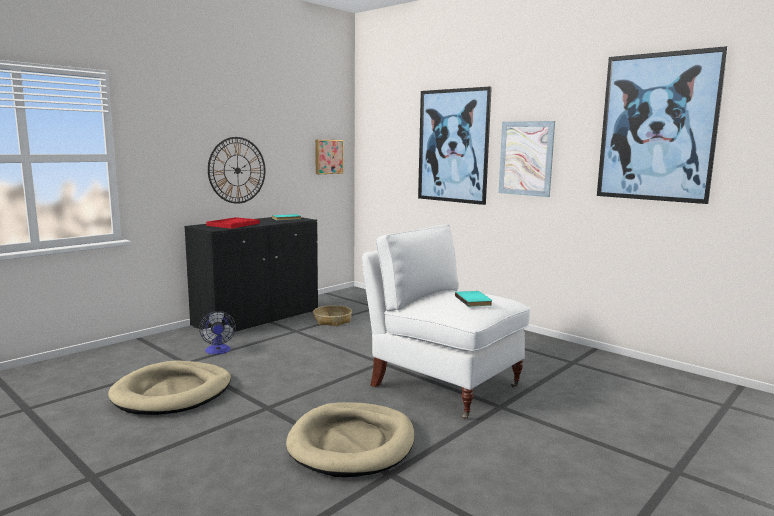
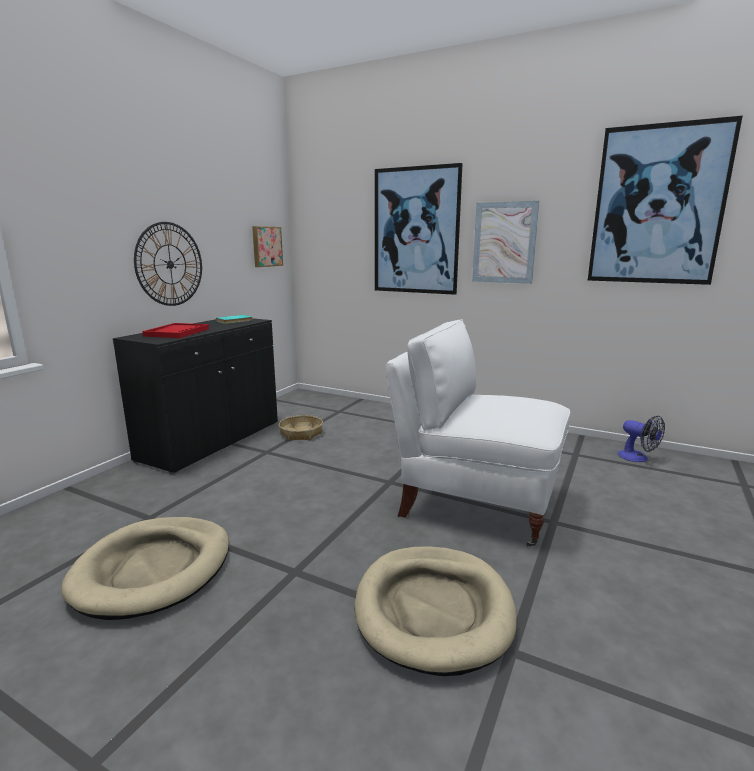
camera: 15 degrees left, 5 degrees up
(218, 351) = (185, 493): fan -> fan (637, 458)
(474, 300) = (525, 408): turquoise book -> none

